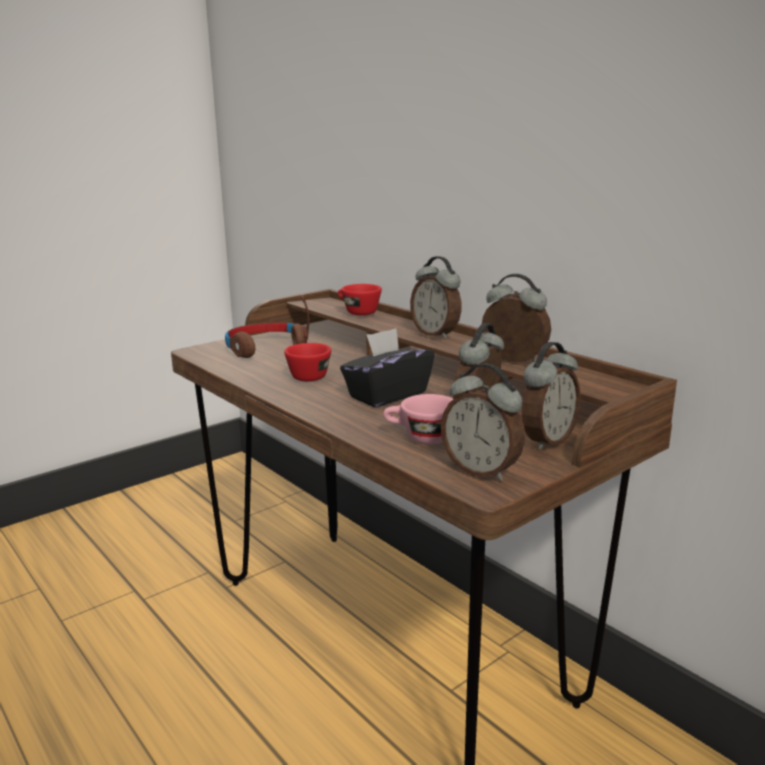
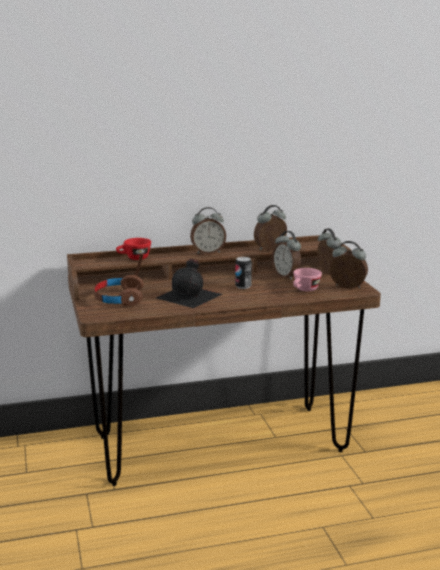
camera: 65 degrees left, 0 degrees up
(311, 375) = (190, 296): red cup -> black bottle
(387, 395) = (243, 286): black tissue box -> can
(481, 470) = (347, 287): alarm clock -> alarm clock turned 135 degrees counterclockwise

